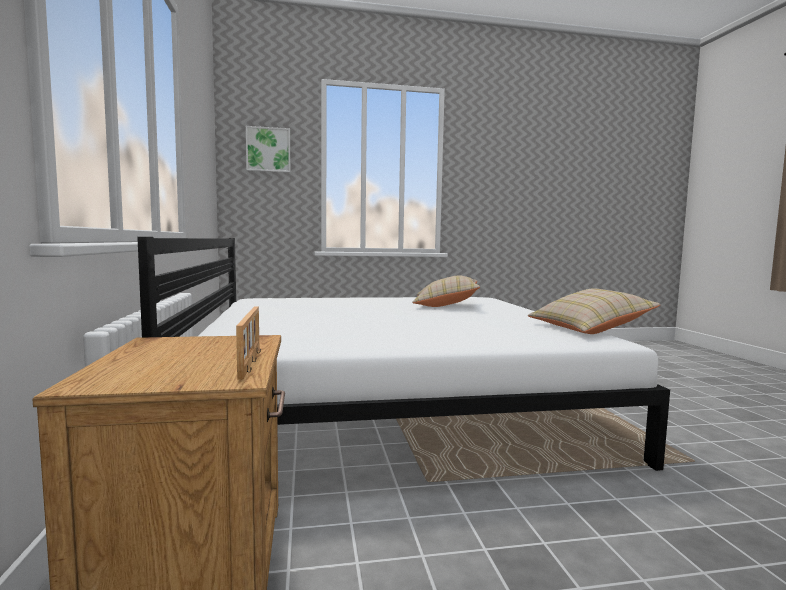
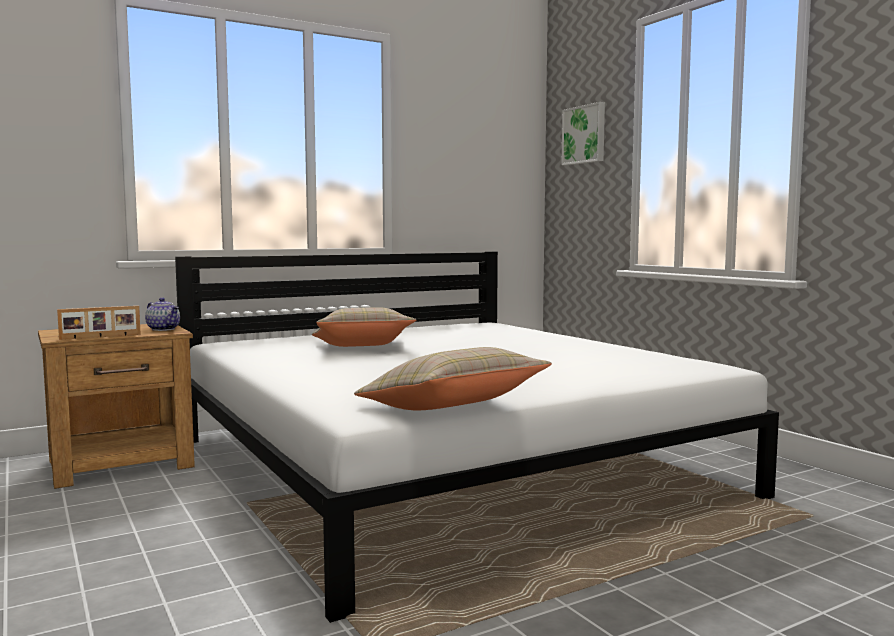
camera: 70 degrees right, 0 degrees up
(220, 340) = (164, 329): none -> teapot
(446, 305) = (575, 361): beige pillow -> beige pillow (362, 347)

